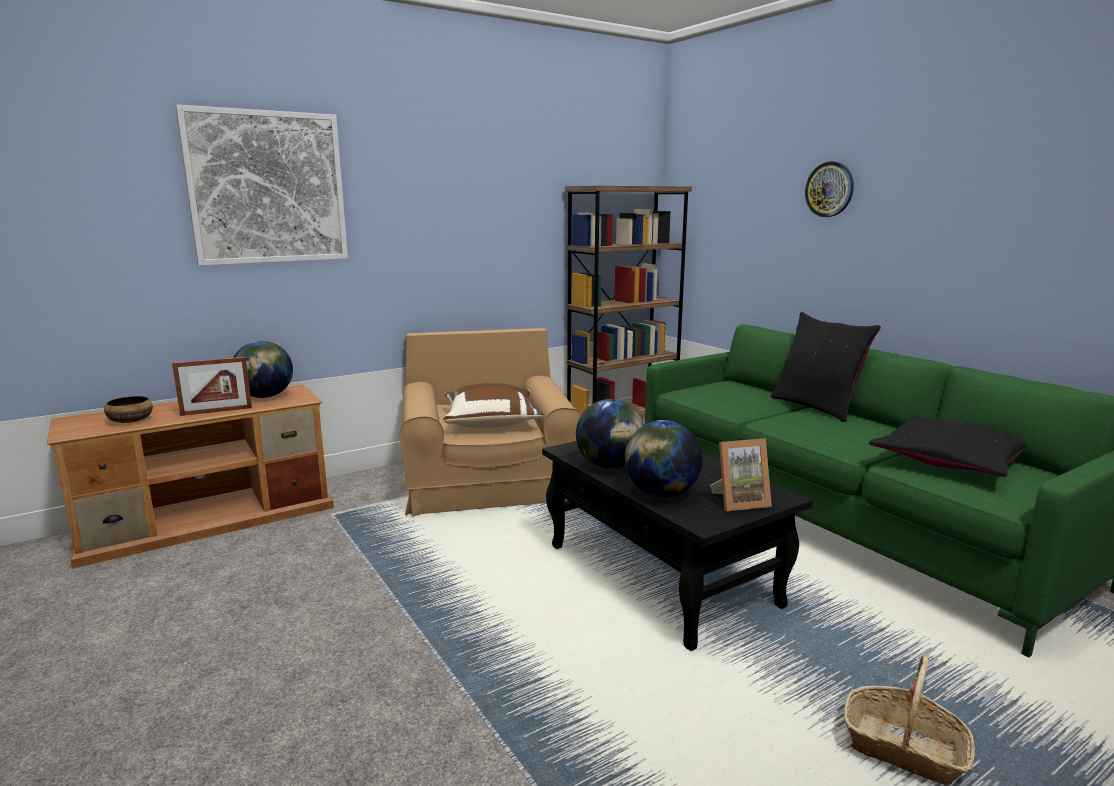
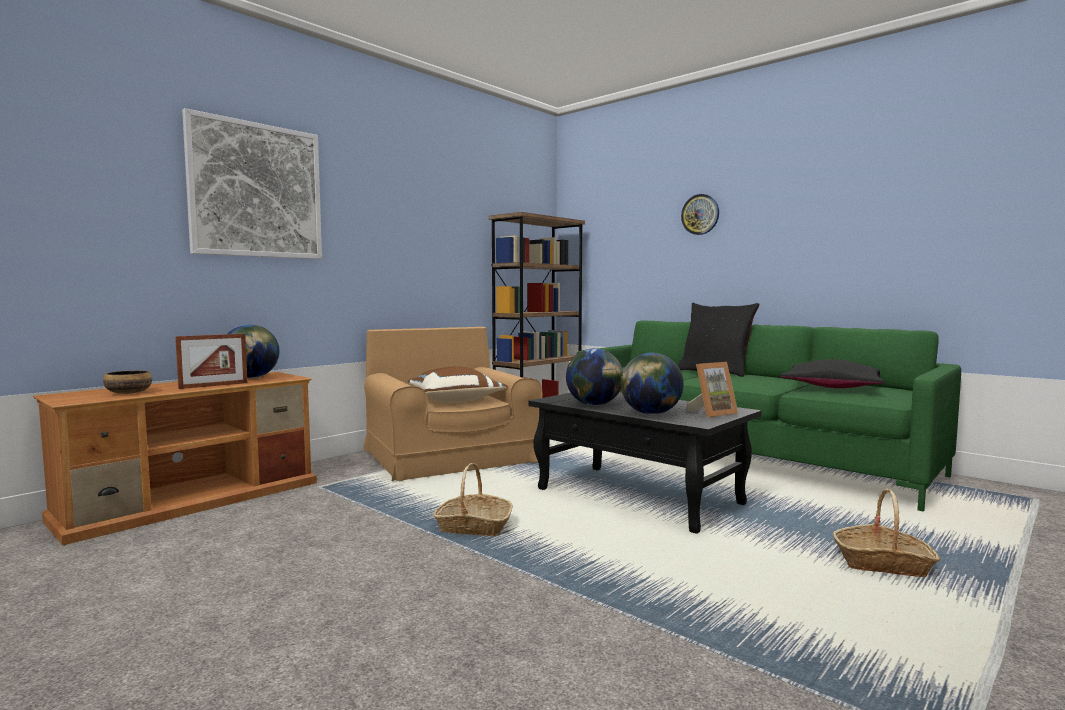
camera: 15 degrees left, 10 degrees down
(447, 599) = (473, 527): none -> basket

